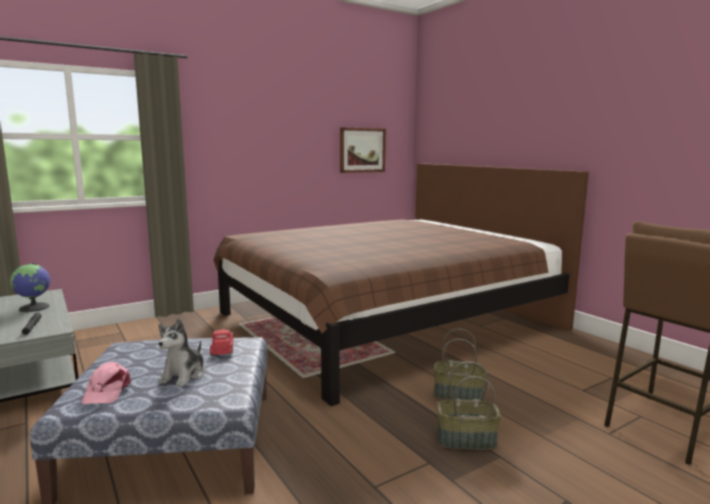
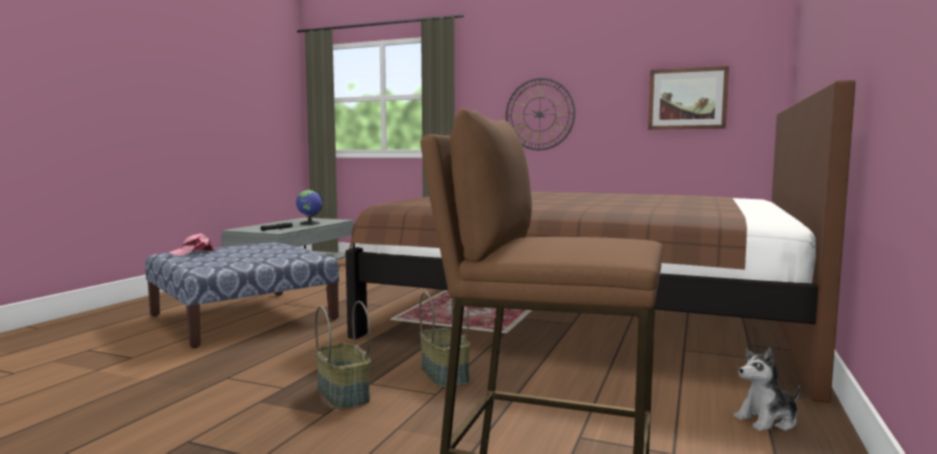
camera: 55 degrees right, 5 degrees down
(184, 375) = (231, 256): plush toy -> plush toy (767, 420)
(222, 348) = (290, 253): red toy car -> none
(259, 159) = (539, 114): none -> wall clock

